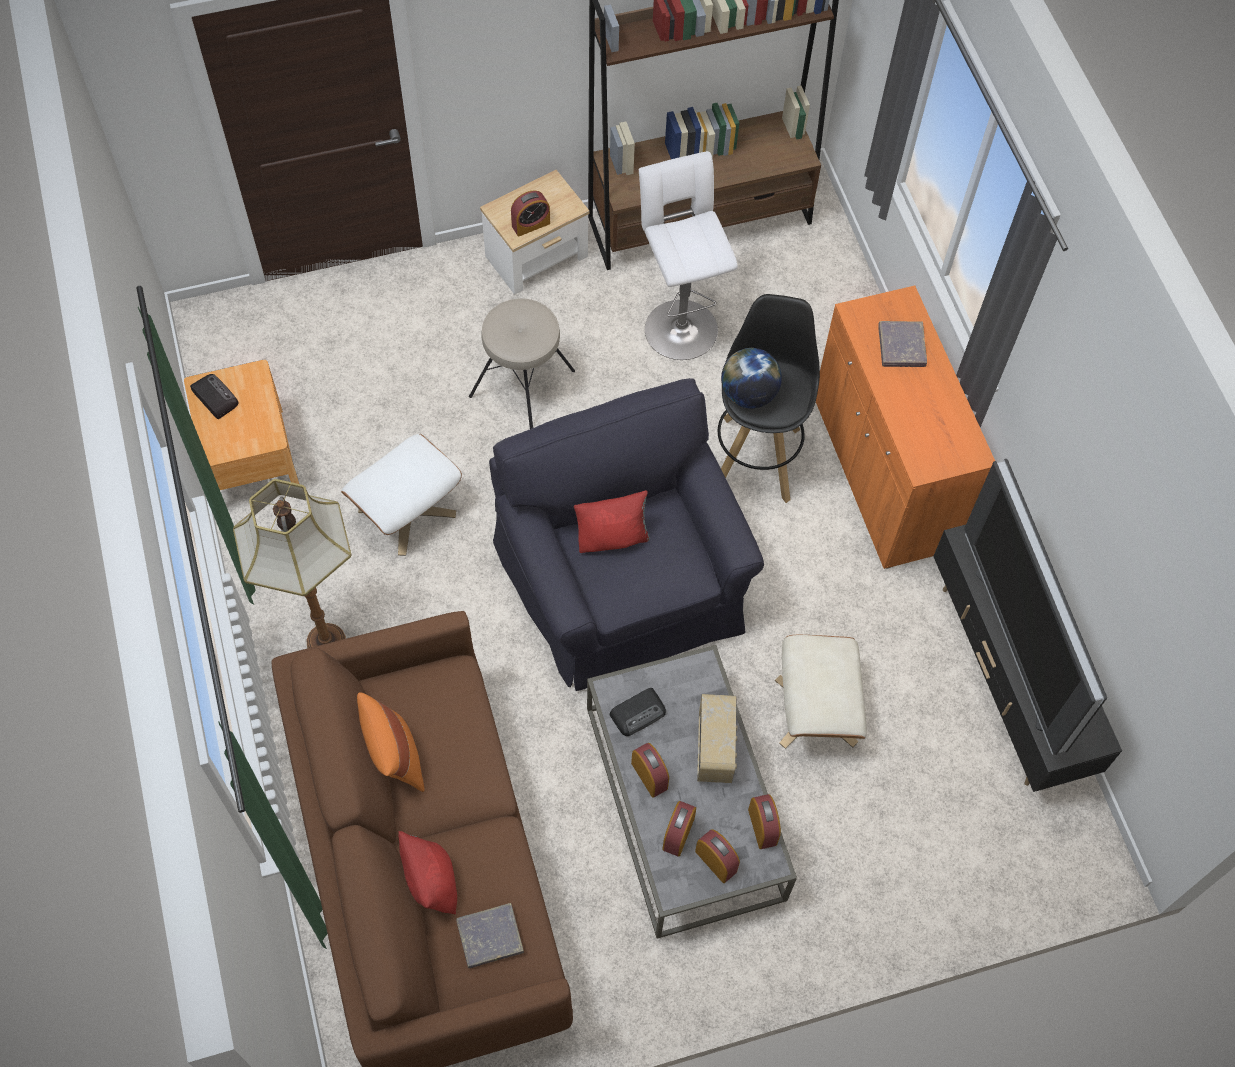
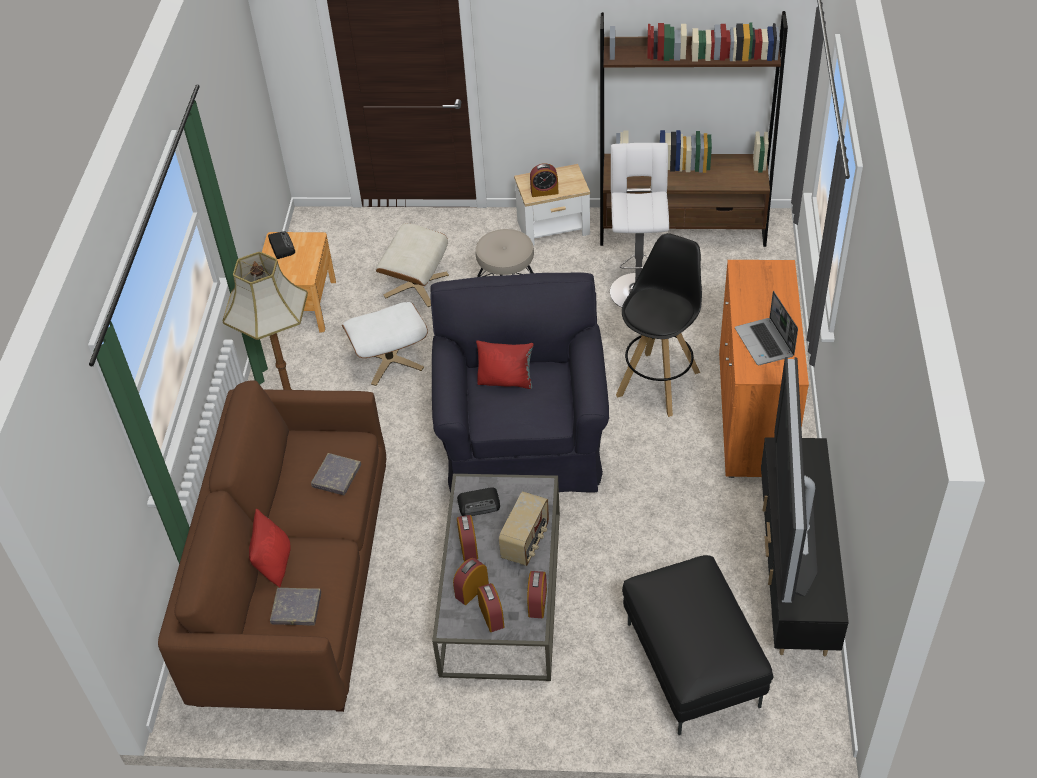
camera: 25 degrees right, 15 degrees down
(394, 758) = (288, 480): orange pillow -> none
(748, 394) = (642, 308): globe -> none
(815, 711) = (630, 558): beige ottoman -> beige ottoman (416, 285)
(901, 346) = (766, 295): grey book -> grey book (336, 476)
(926, 418) = (765, 343): none -> laptop
(934, 828) = (691, 664): none -> black ottoman

